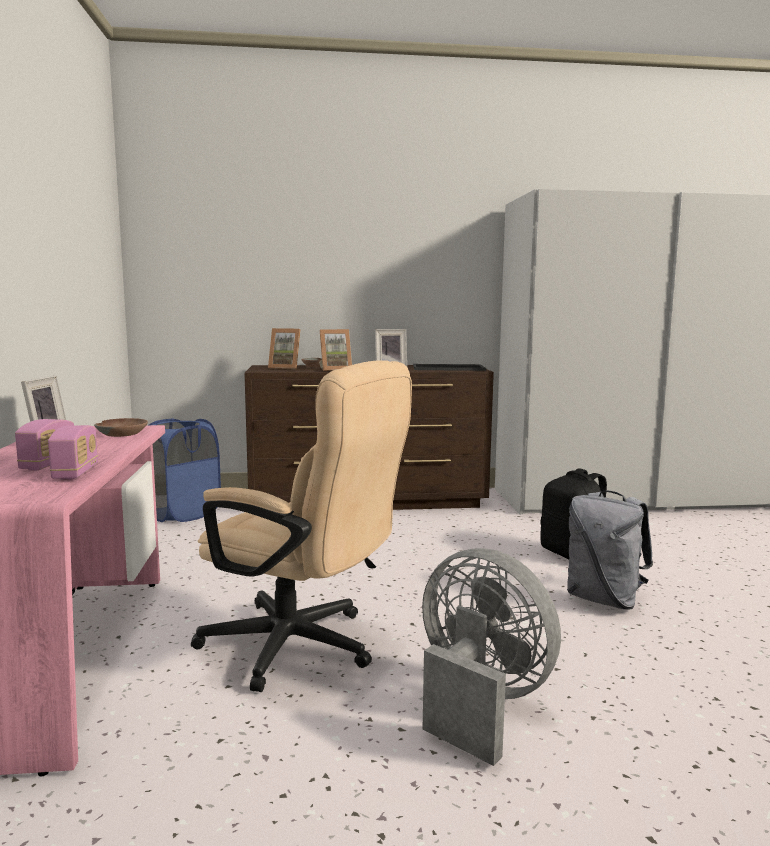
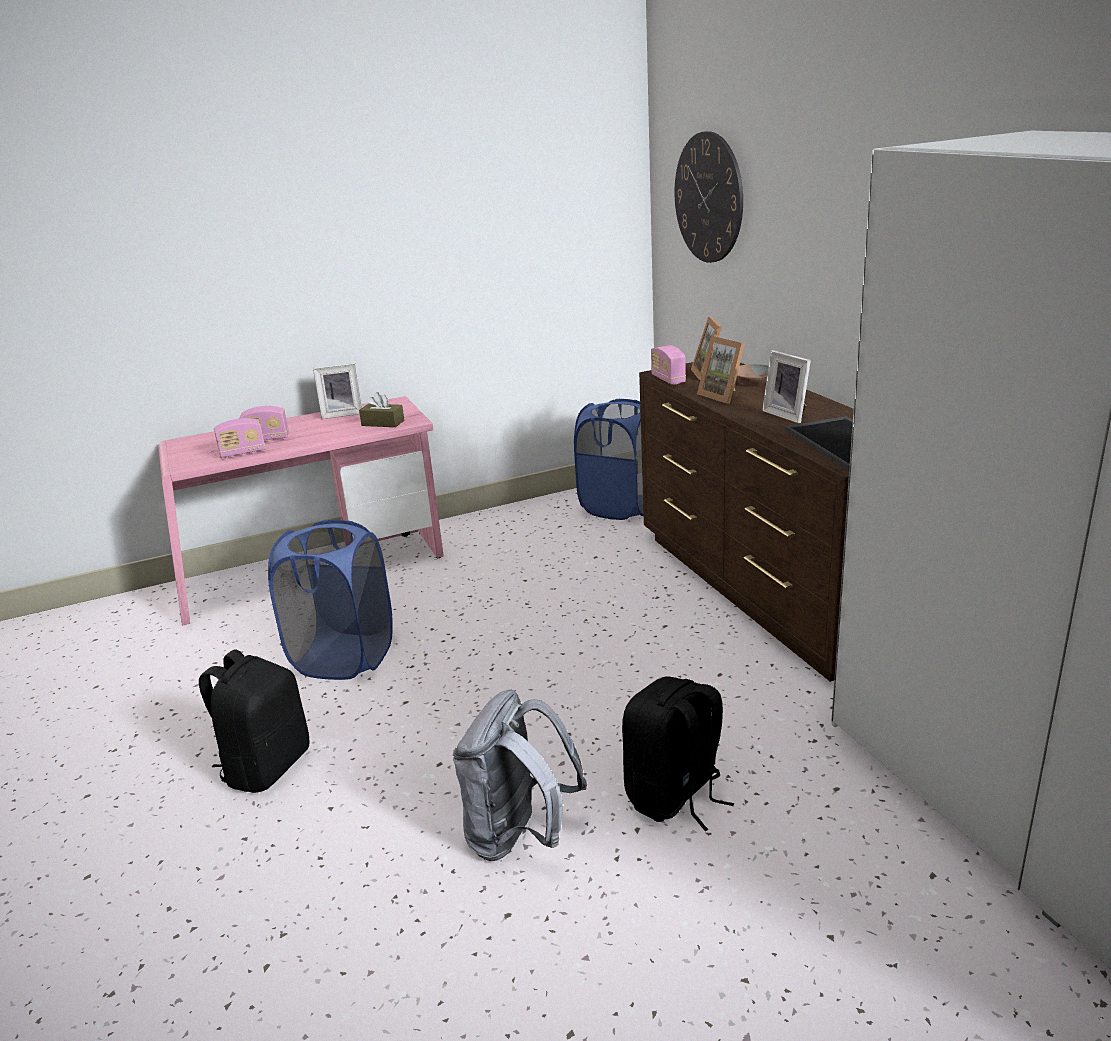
camera: 75 degrees right, 15 degrees up
(122, 433) = (383, 423): brown bowl -> brown tissue box
(220, 252) = (708, 198): none -> wall clock
(277, 371) = (668, 379): none -> radio
(303, 648) = (343, 657): beige office chair -> blue laundry basket
(479, 702) = (266, 766): grey fan -> black backpack

